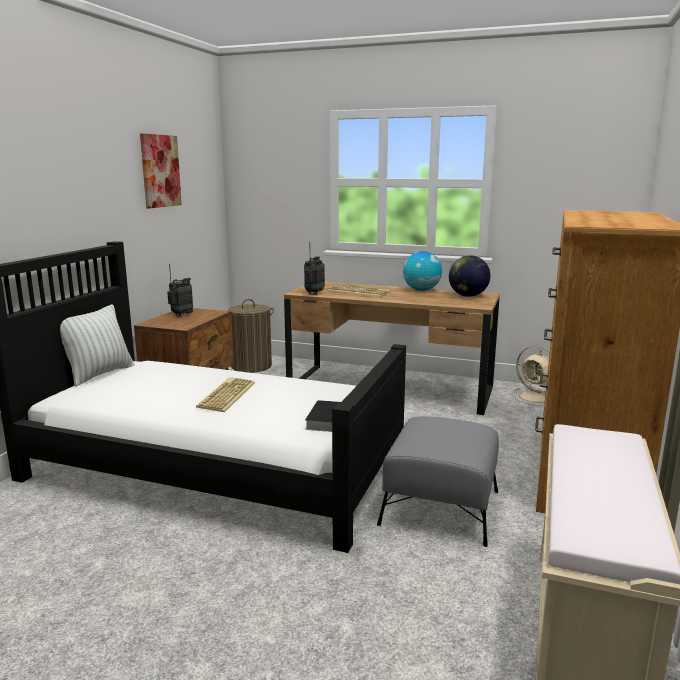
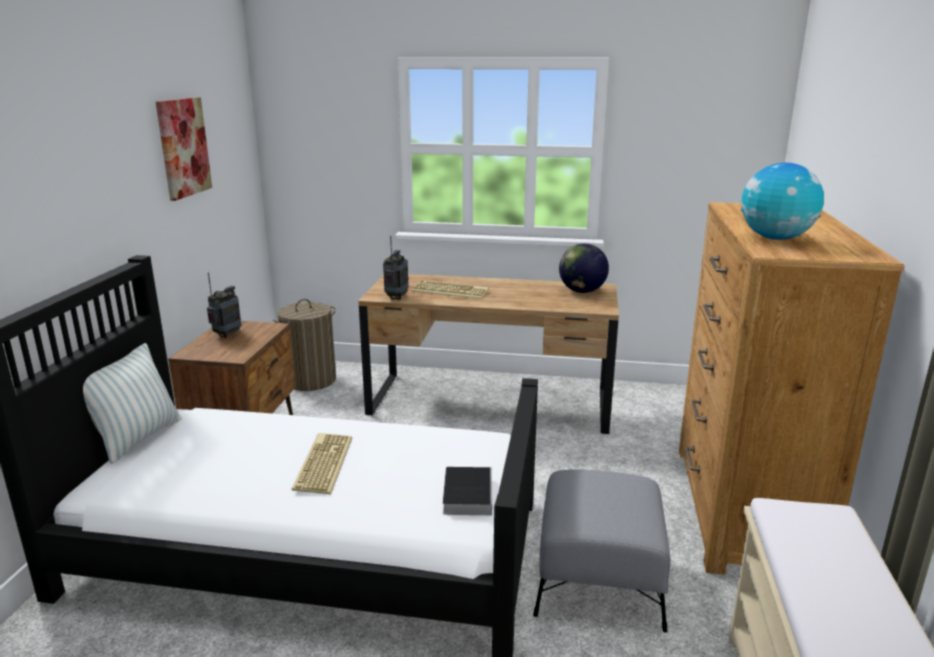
camera: 10 degrees left, 5 degrees up
(421, 290) = (524, 283): globe -> globe (776, 238)
(536, 397) = (659, 402): beige fan -> none

